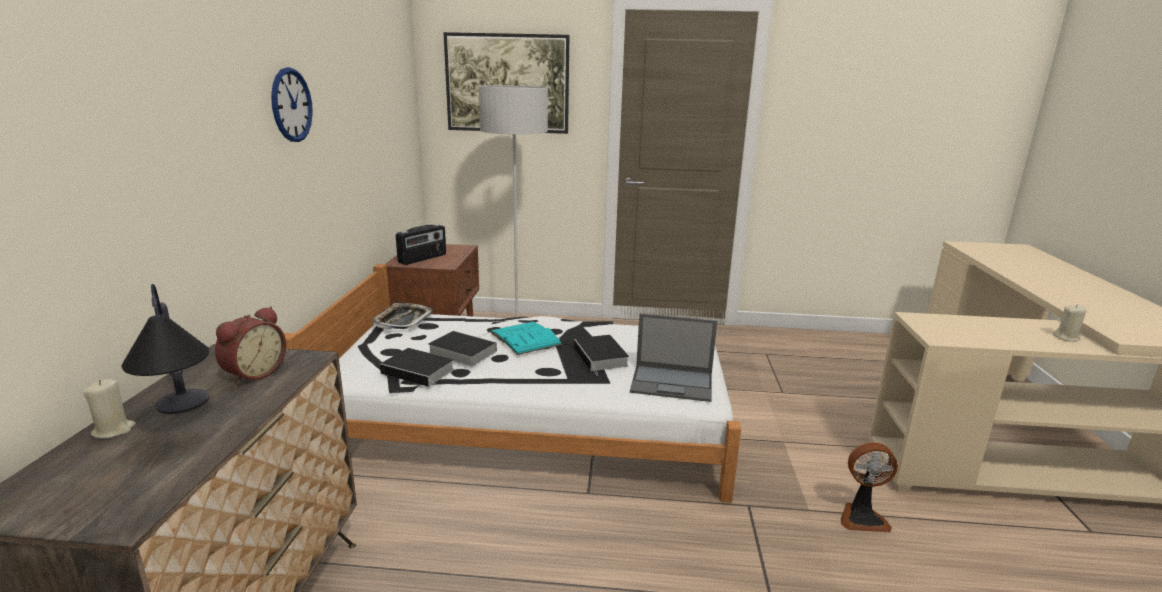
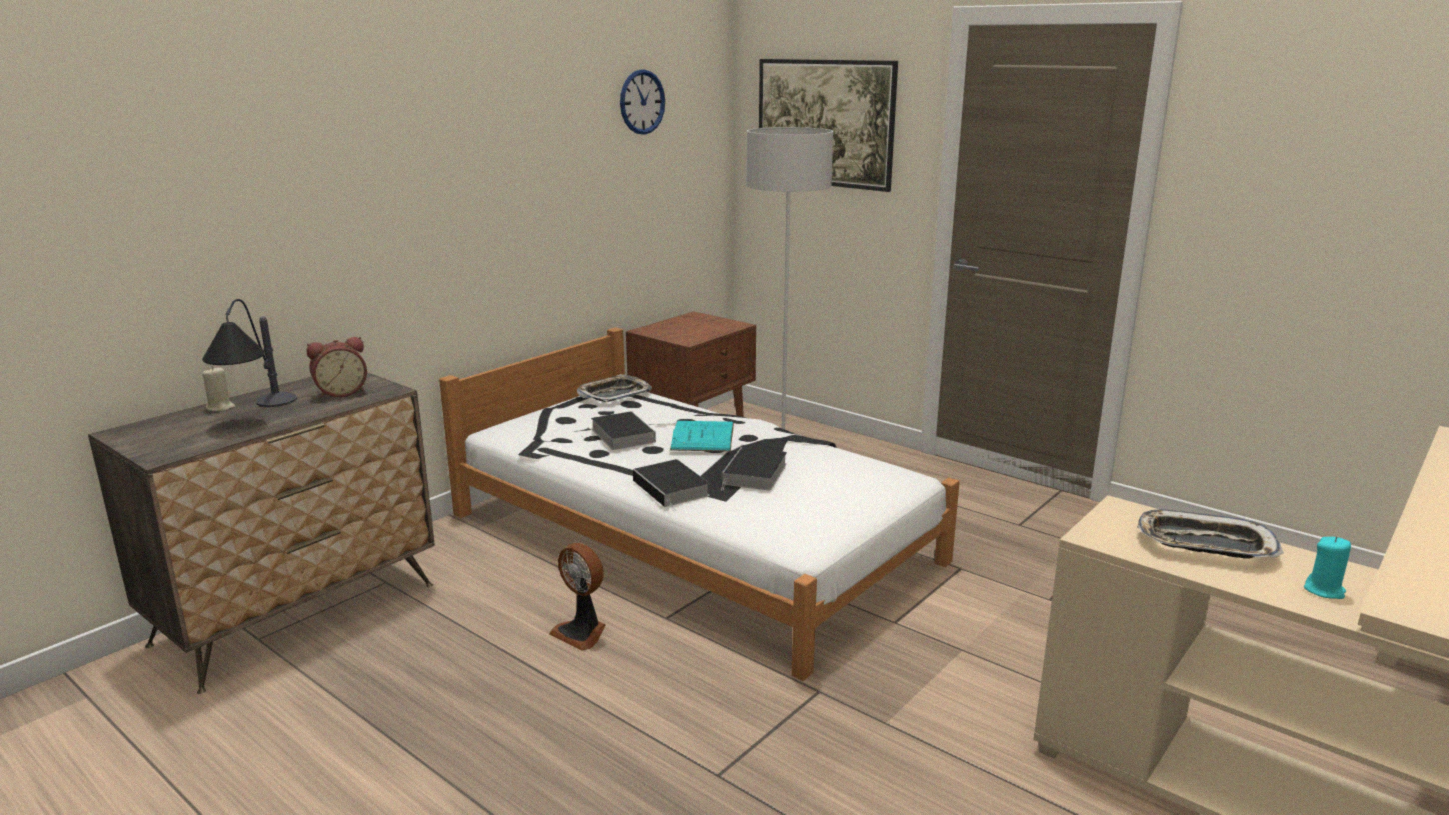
camera: 35 degrees right, 0 degrees up
(291, 105) = (491, 153): wall clock -> wall clock (642, 102)
(420, 371) = (563, 443): book -> book (672, 489)
(423, 259) = (675, 330): radio -> none
(673, 383) = (793, 519): laptop -> none
(862, 517) = (942, 755): fan -> fan (582, 632)
(983, 328) = (1204, 544): none -> tray
(1066, 338) = (1324, 590): beige candle -> turquoise candle

